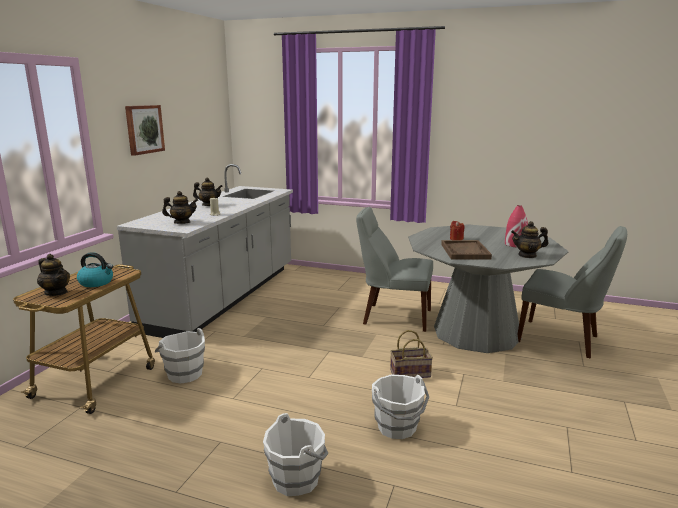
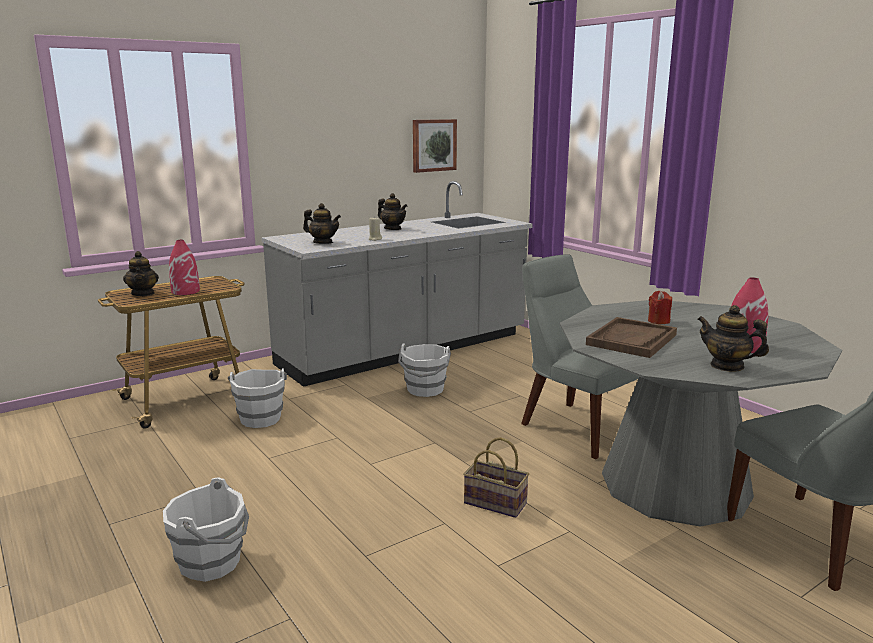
camera: 35 degrees right, 0 degrees up
(97, 282) = (185, 291): kettle -> red vase
(144, 129) = (330, 129): picture -> picture (433, 145)
(397, 427) = (386, 558): white bucket -> white bucket (425, 390)

